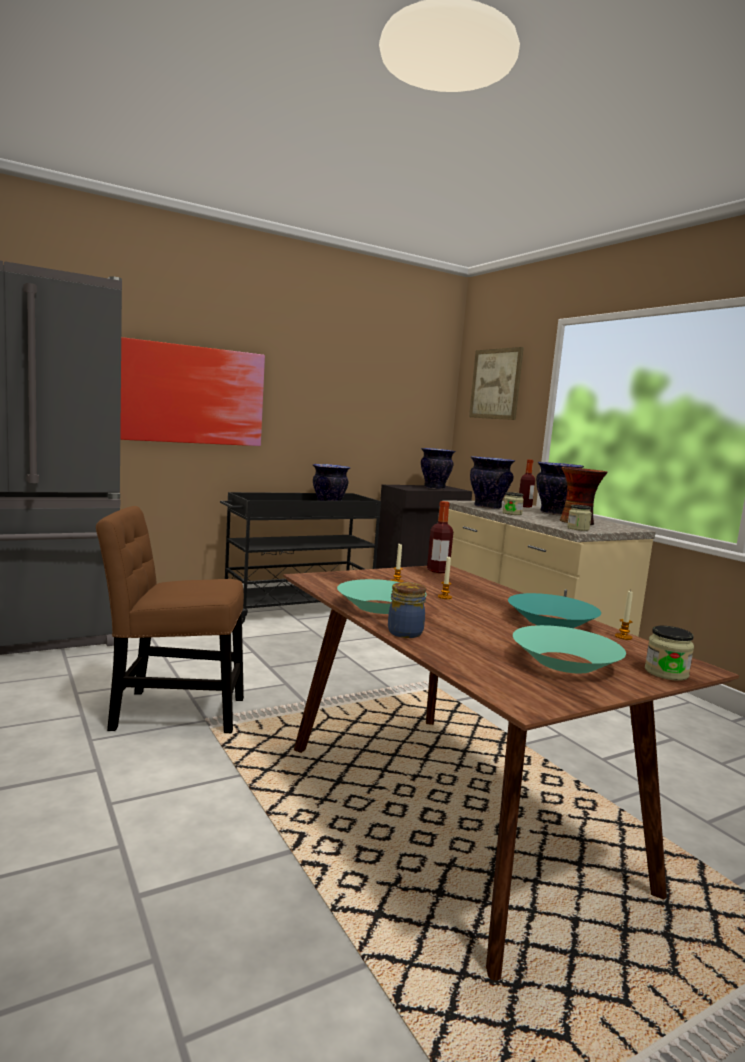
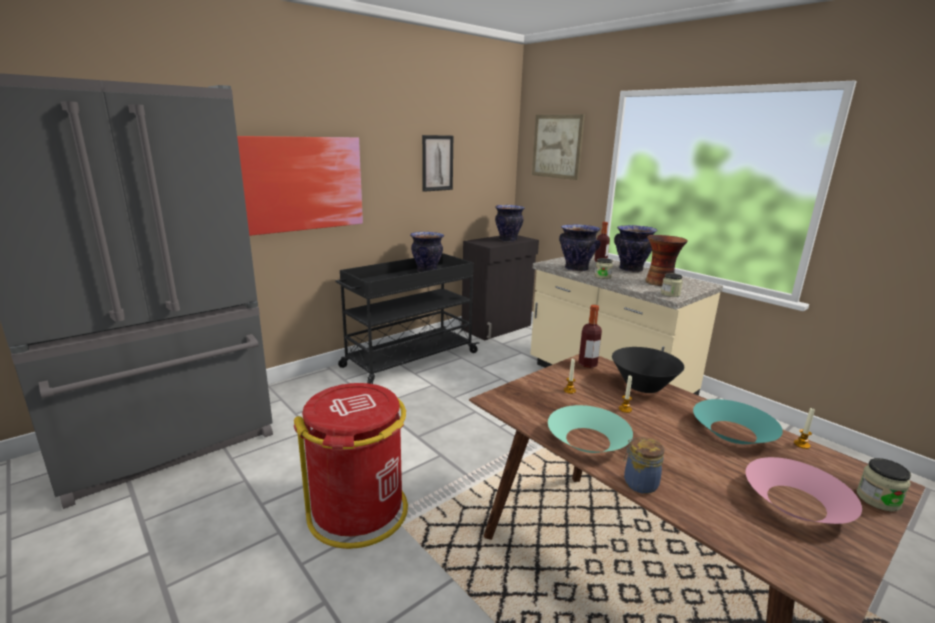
camera: 10 degrees left, 10 degrees up
(172, 712) = (359, 511): brown chair -> red trash can
(355, 393) = (437, 163): none -> picture
(484, 588) = (643, 386): none -> black bowl
(566, 662) = (796, 502): turquoise bowl -> pink bowl

